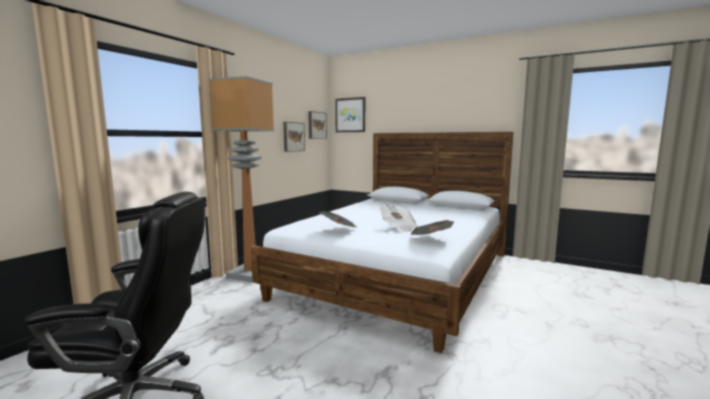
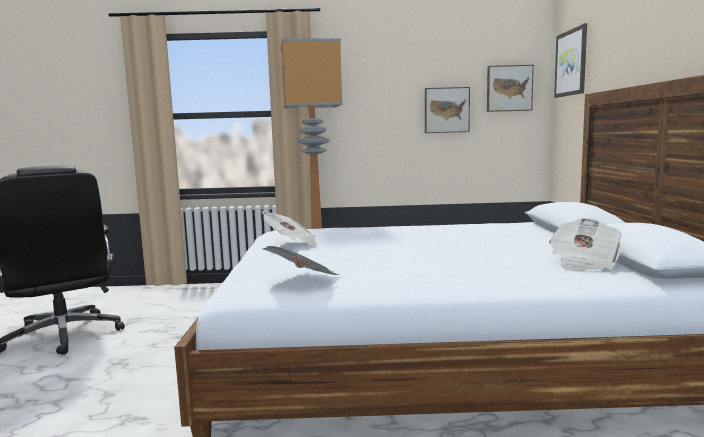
camera: 60 degrees right, 0 degrees up
(398, 227) = (355, 259): newspaper -> newspaper (583, 263)

